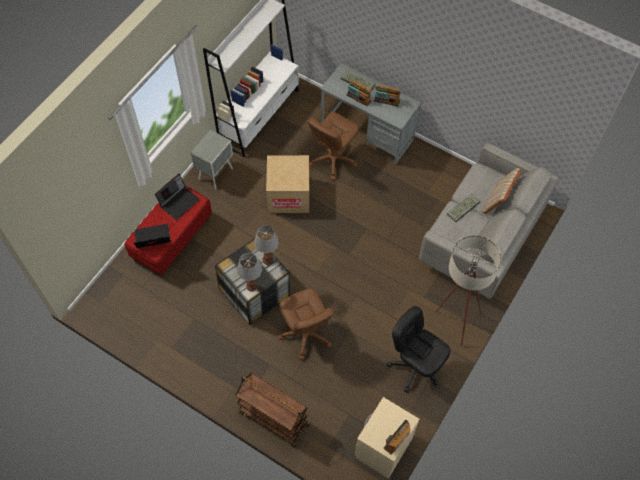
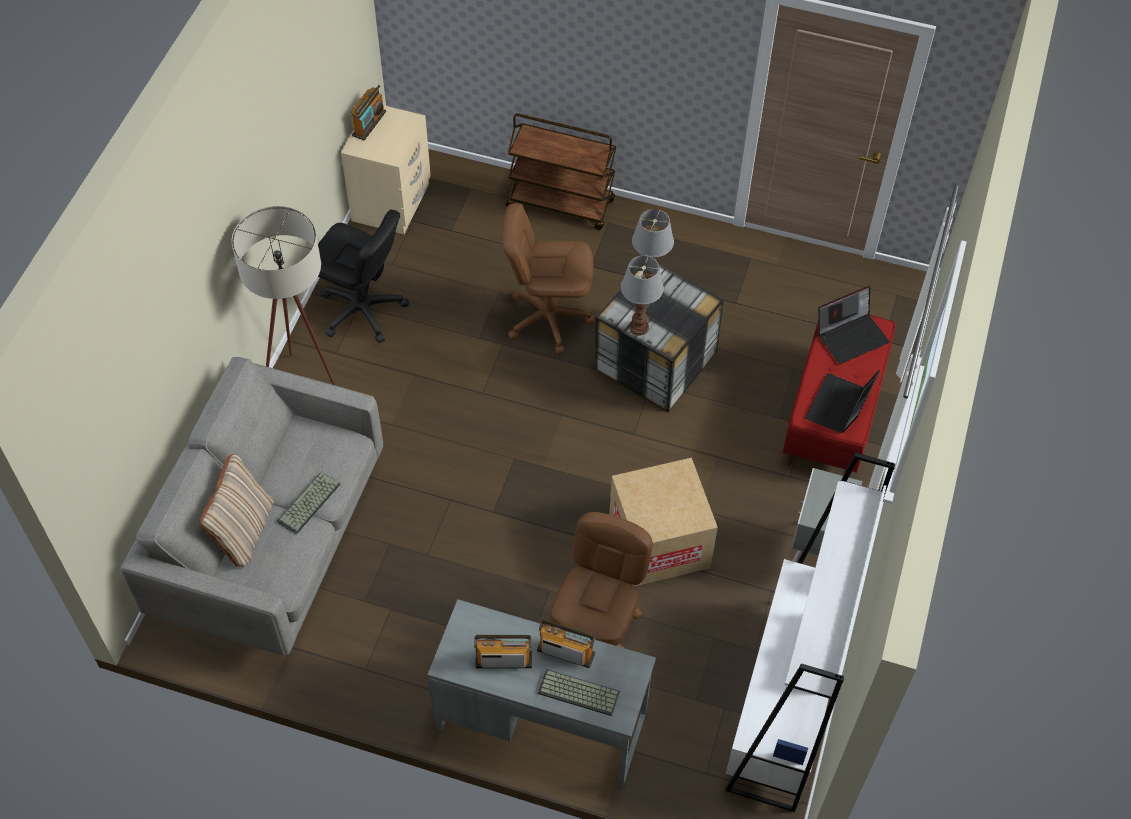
camera: 165 degrees right, 5 degrees down
(305, 334) = (549, 318): brown office chair -> brown office chair turned 45 degrees counterclockwise

